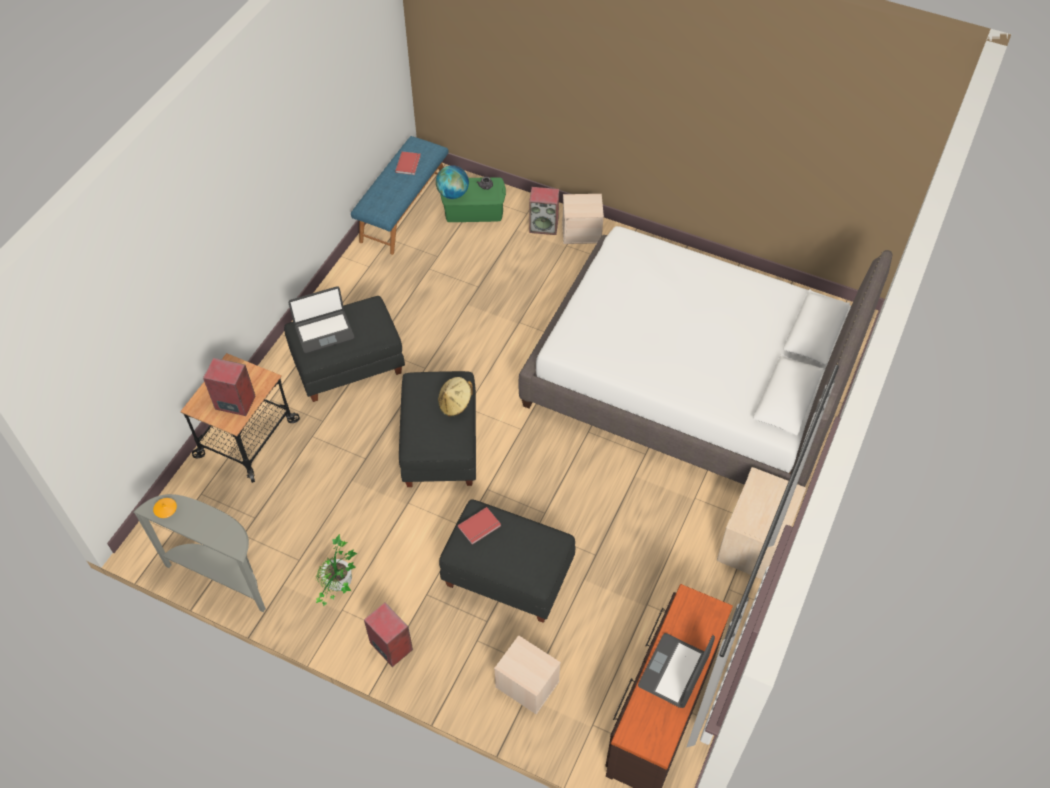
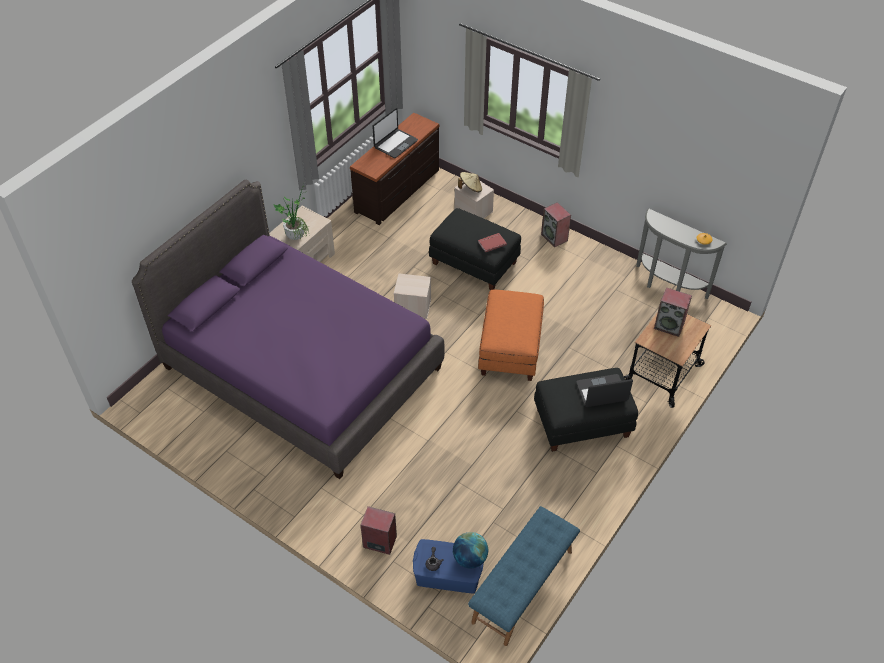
camera: 170 degrees left, 5 degrees down
(339, 588) = (587, 270): potted plant -> potted plant (295, 233)
(409, 164) = (514, 578): red book -> none
(439, 444) = (511, 349): black ottoman -> orange ottoman
(455, 404) = (497, 320): beige hat -> beige hat (470, 188)
(474, 210) = (448, 574): green storage box -> blue storage box
(582, 231) = (343, 529): beige storage box -> beige storage box (412, 307)
(689, 383) = (302, 367): white bed -> purple bed

